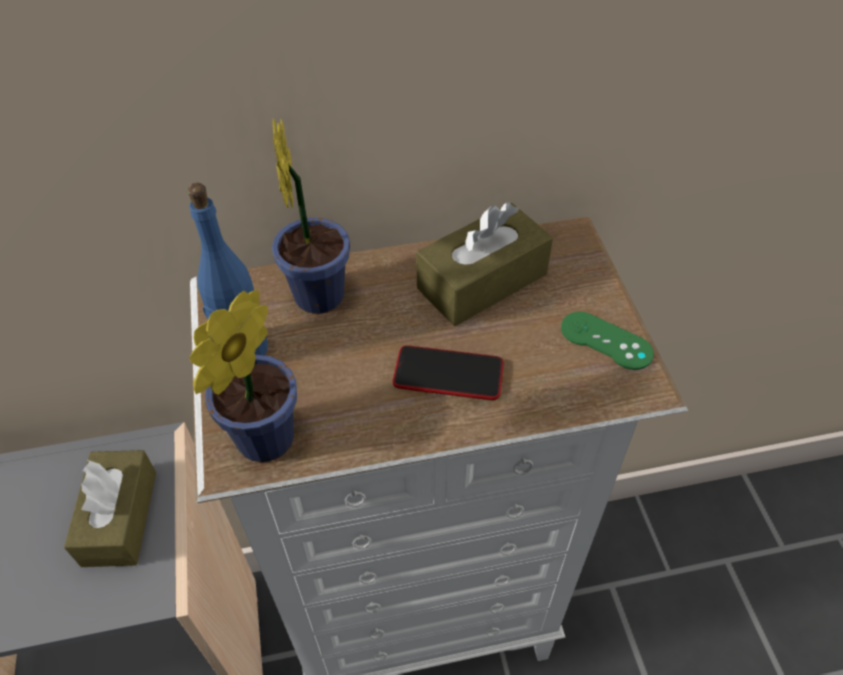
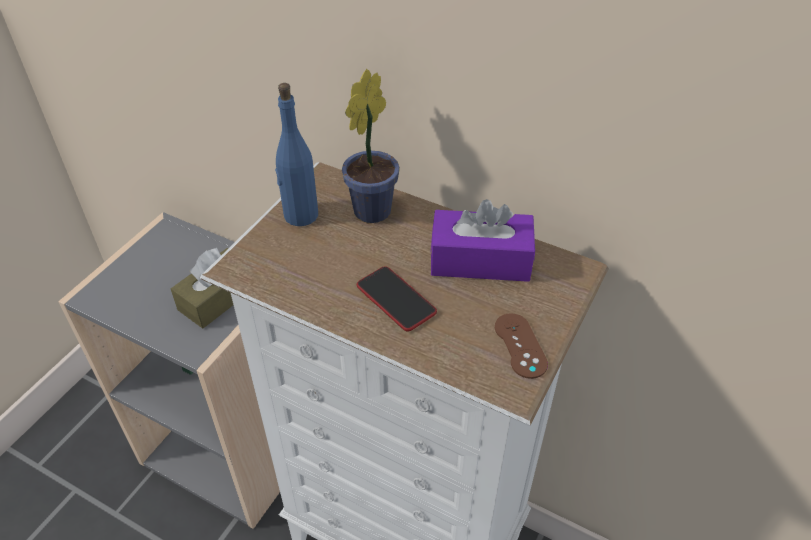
camera: 40 degrees right, 5 degrees down
(259, 444) = (255, 268): potted plant -> none
(482, 281) = (480, 260): brown tissue box -> purple tissue box
(606, 341) = (520, 345): green game controller -> brown game controller

